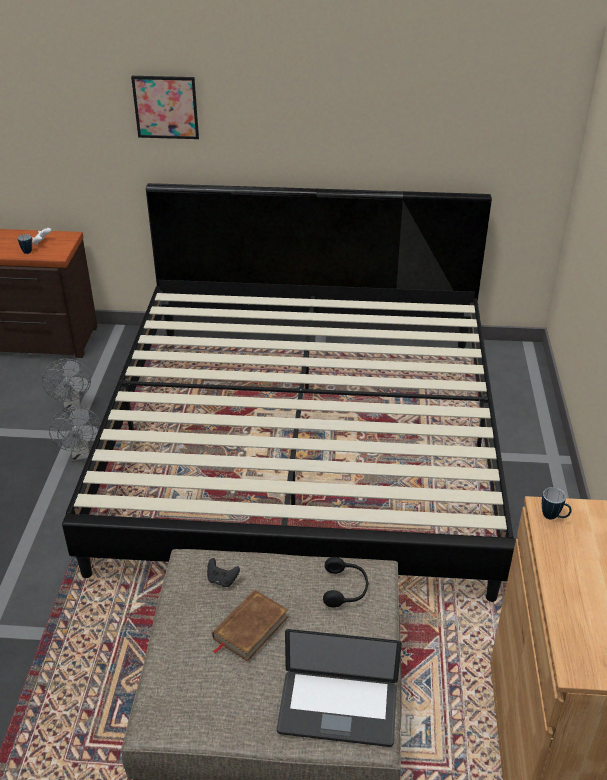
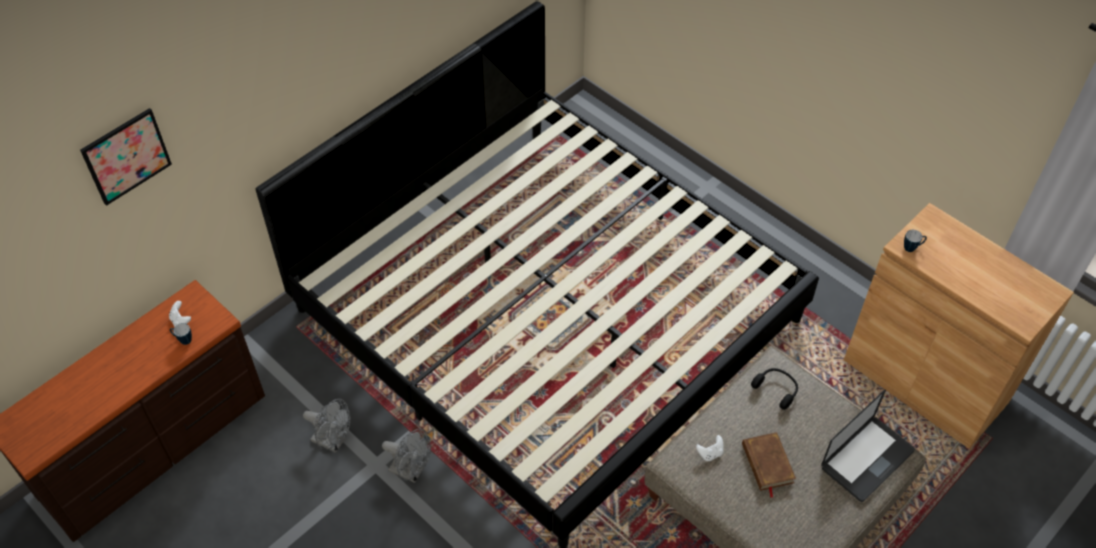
camera: 50 degrees left, 15 degrees up
(166, 107) = (256, 105): picture -> picture (126, 156)
(222, 580) = (710, 453): black game controller -> white game controller

